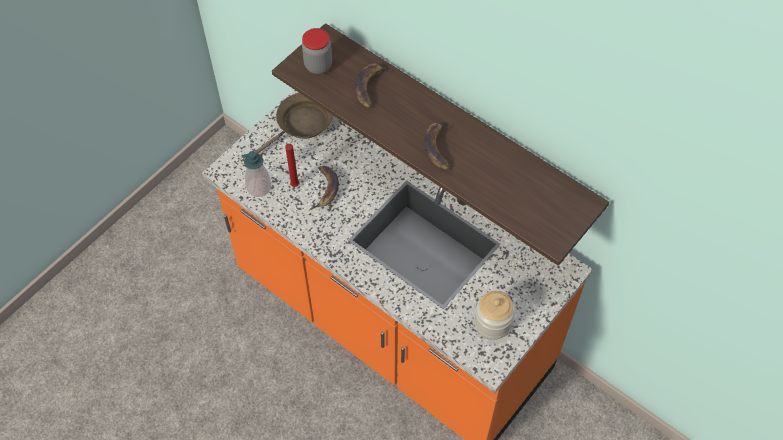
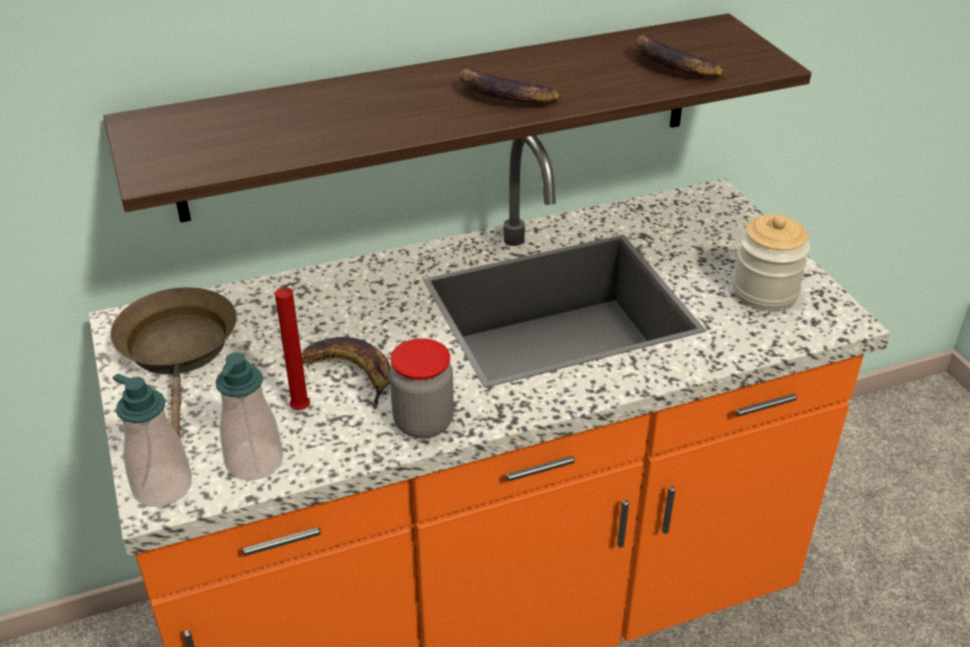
camera: 60 degrees left, 20 degrees down
(230, 168) = (162, 487): none -> soap dispenser
(318, 65) = (186, 147): jar -> jar (423, 422)
(370, 86) = (304, 114): banana -> banana (672, 65)

